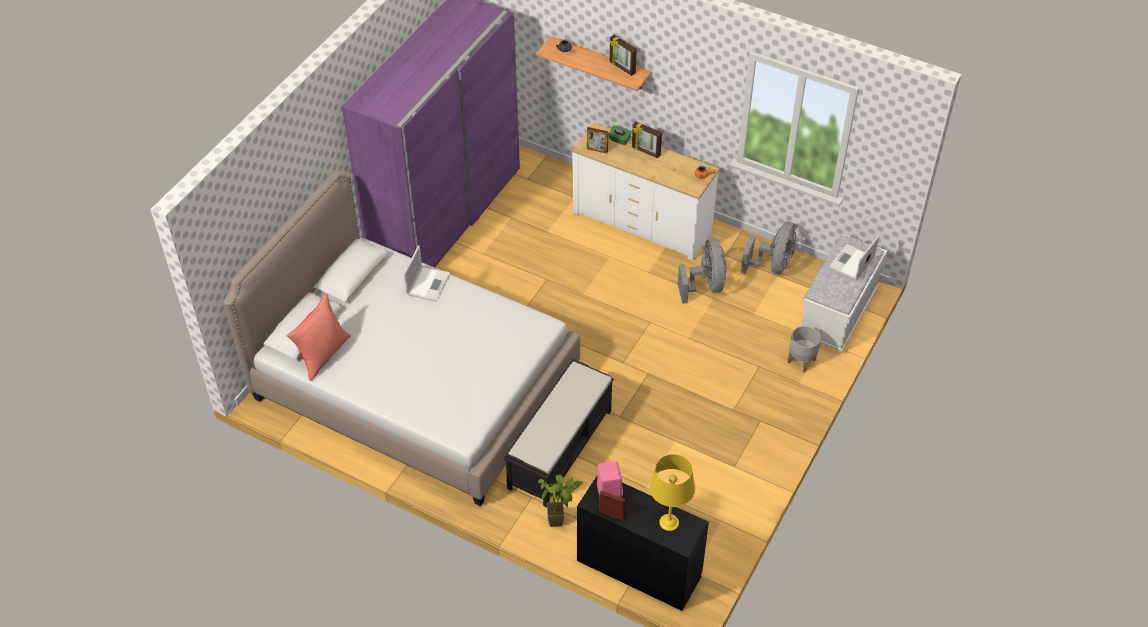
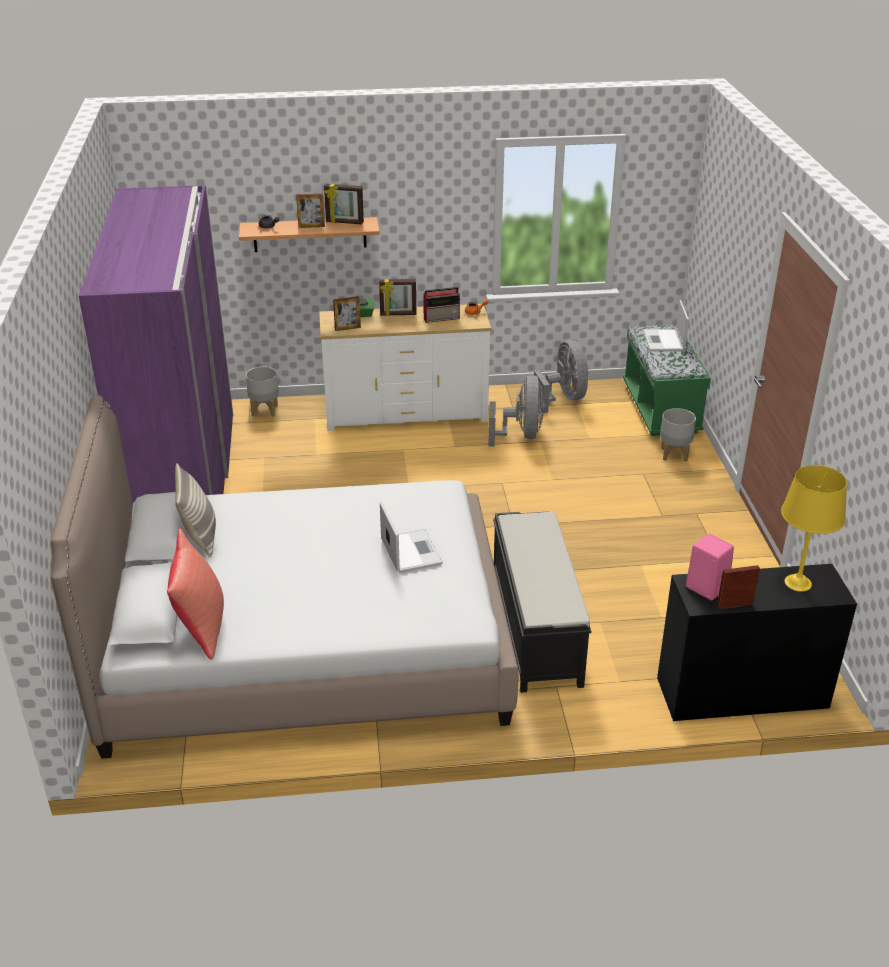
camera: 35 degrees left, 15 degrees down
(372, 287) = (200, 537): none -> pillow
(428, 283) = (267, 506): laptop -> laptop (410, 551)
(547, 172) = (264, 410): none -> grey planter
(561, 523) = (616, 694): potted plant -> none
(595, 62) = (311, 226): none -> picture frame
(673, 170) = (442, 318): none -> radio
(705, 285) = (521, 435): grey fan -> grey fan turned 45 degrees clockwise
(838, 313) = (661, 409): white bench -> green bench

